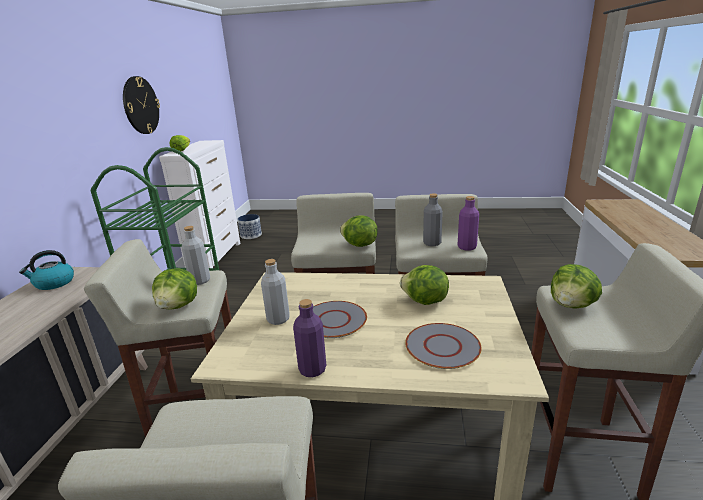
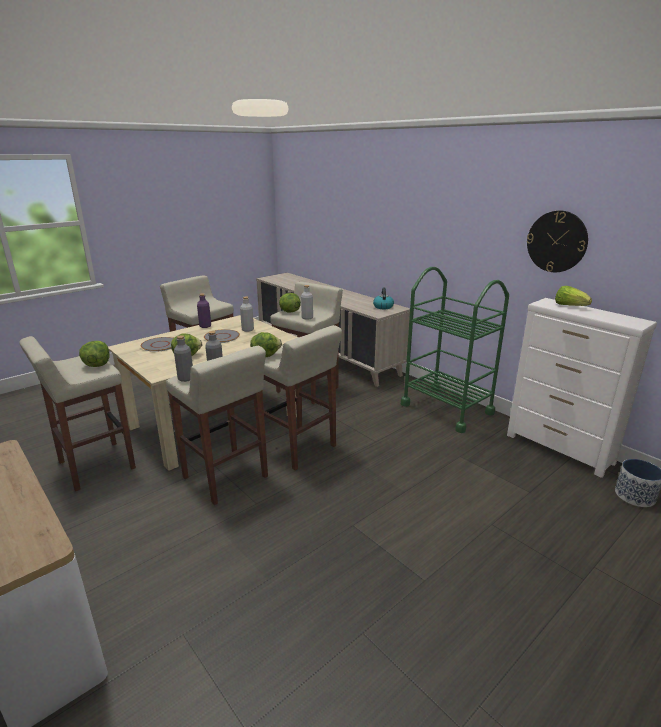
camera: 130 degrees right, 0 degrees up
(467, 247) = (186, 378): purple bottle -> grey bottle

